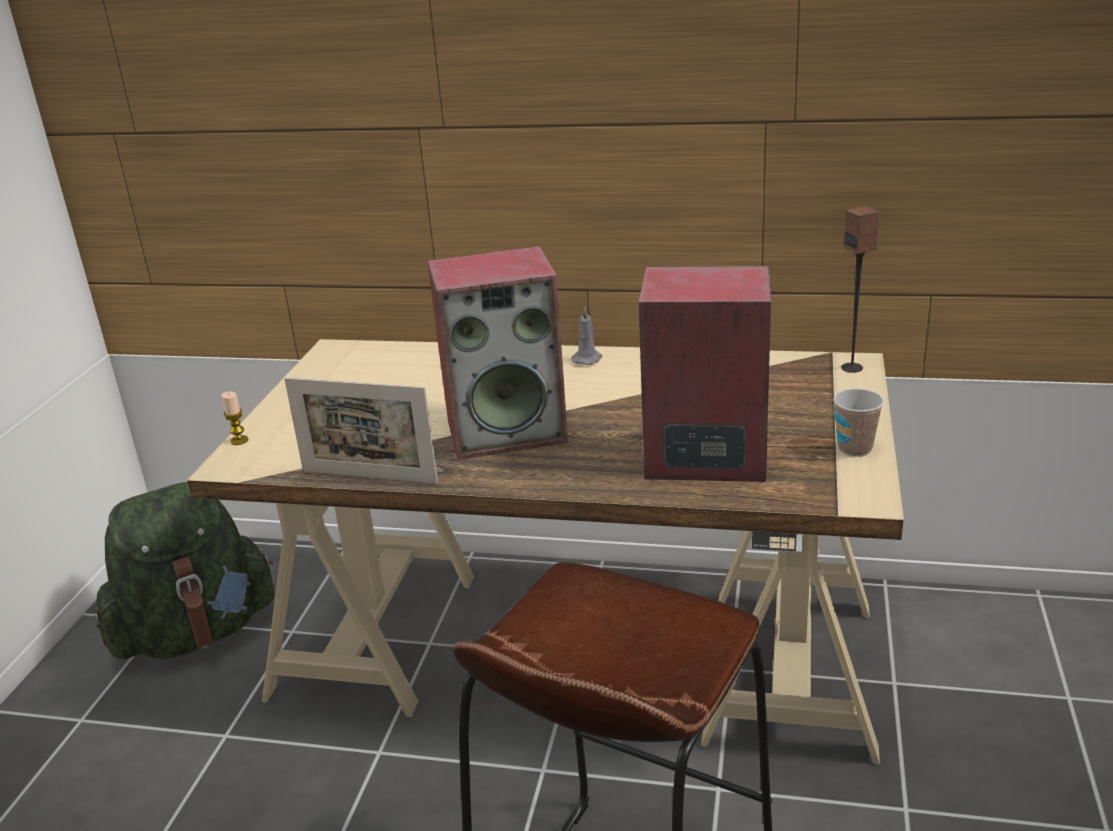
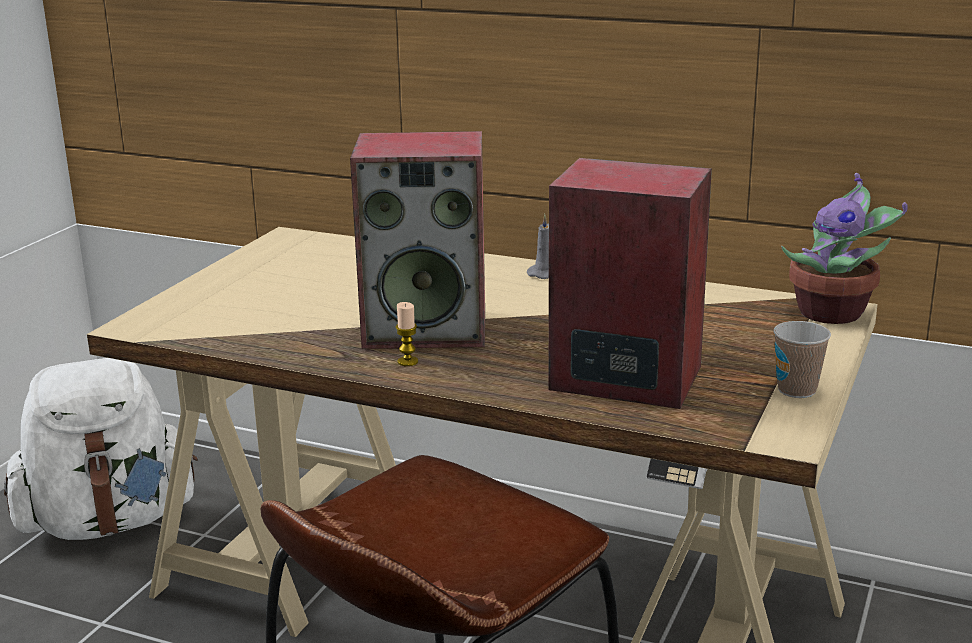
camera: 10 degrees right, 5 degrees down
(197, 633) = (109, 522): green backpack -> white backpack
(239, 440) = (153, 306): candle -> candle (407, 362)
(369, 476) = (265, 353): picture frame -> none
(852, 368) = (834, 313): speaker -> potted plant

